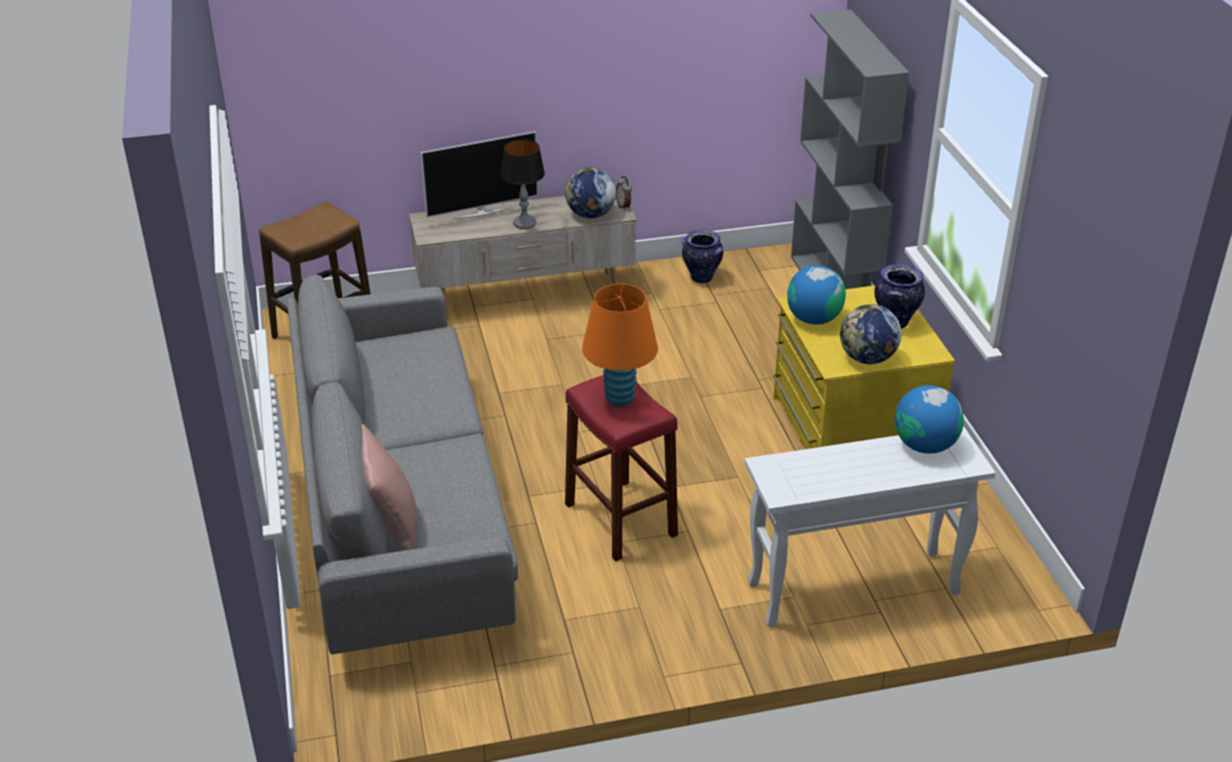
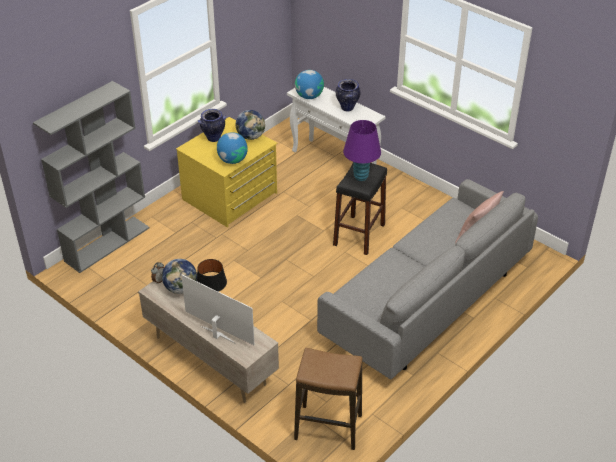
camera: 125 degrees left, 5 degrees up
(619, 399) = (361, 177): orange table lamp -> purple table lamp
(620, 519) = (359, 235): red stool -> black stool
(701, 278) = (132, 297): vase -> vase (347, 108)

